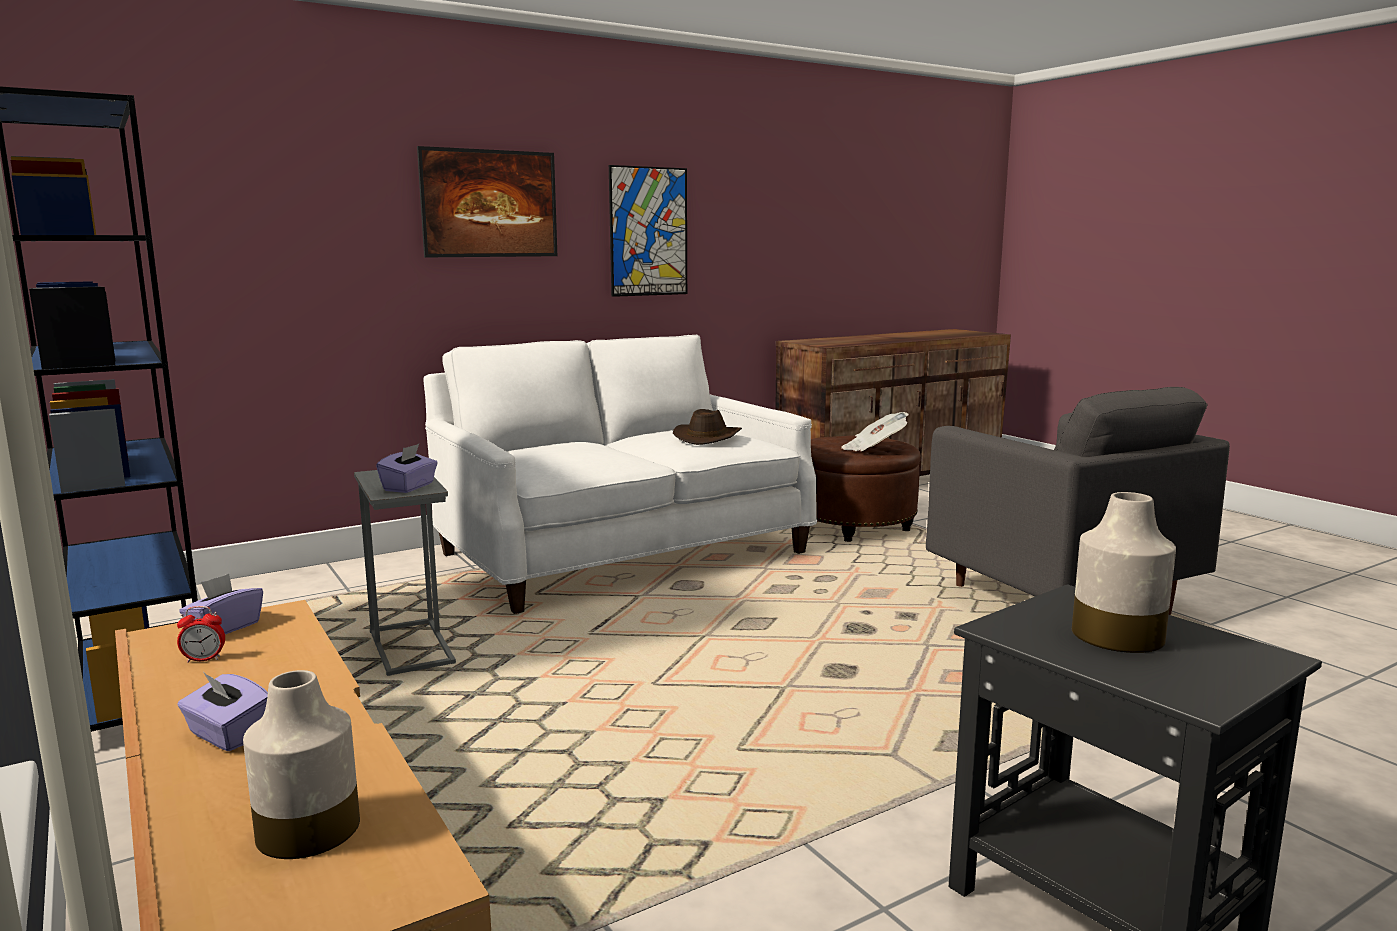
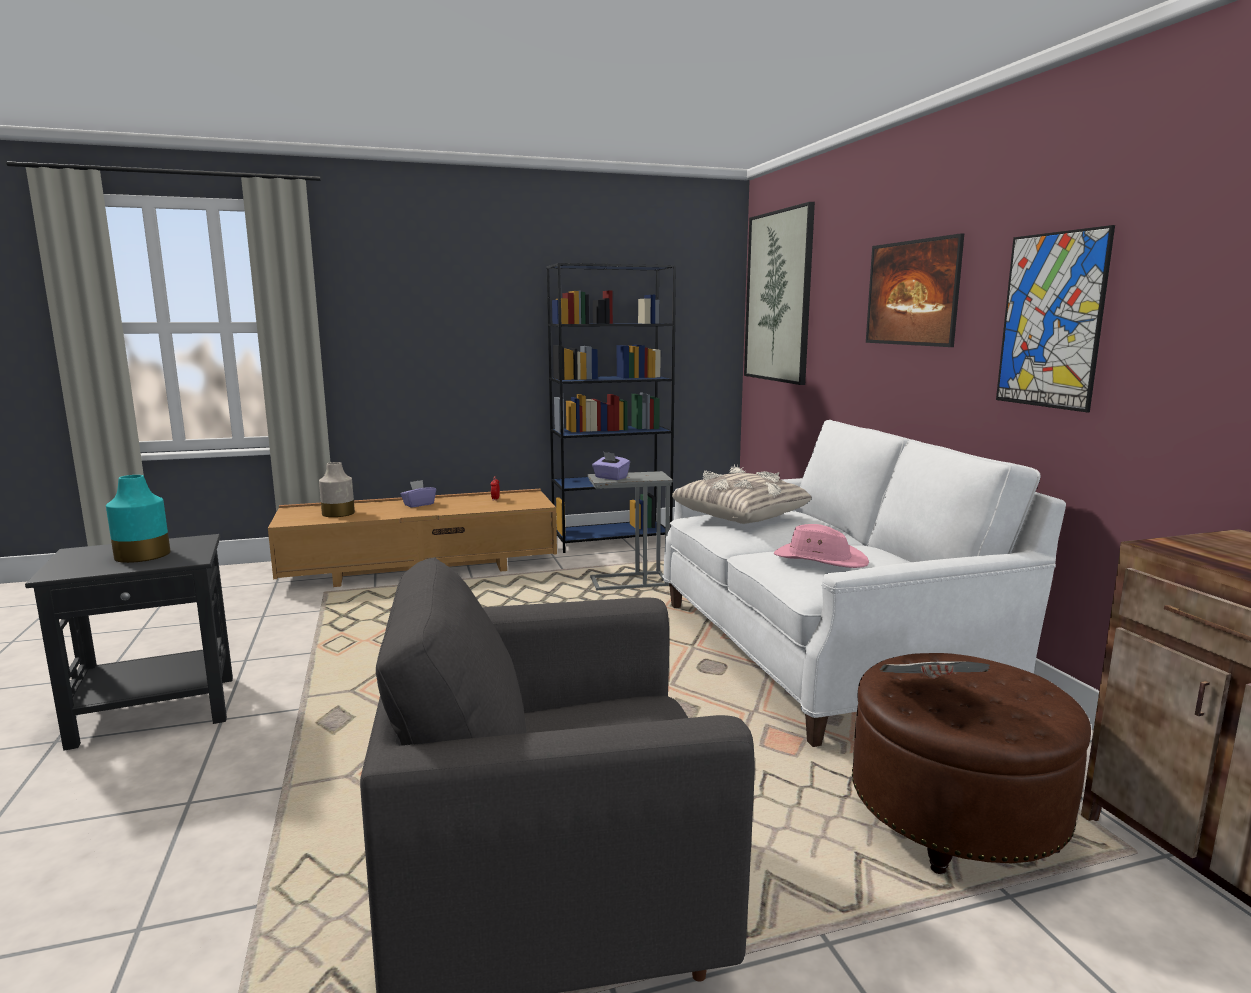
camera: 105 degrees right, 0 degrees up
(163, 194) = (778, 297): none -> picture
(224, 628) = (529, 499): purple tissue box -> none
(561, 458) = (740, 517): none -> beige pillow
(708, 437) = (819, 559): brown hat -> pink hat
(1116, 635) = (142, 554): beige vase -> turquoise vase

